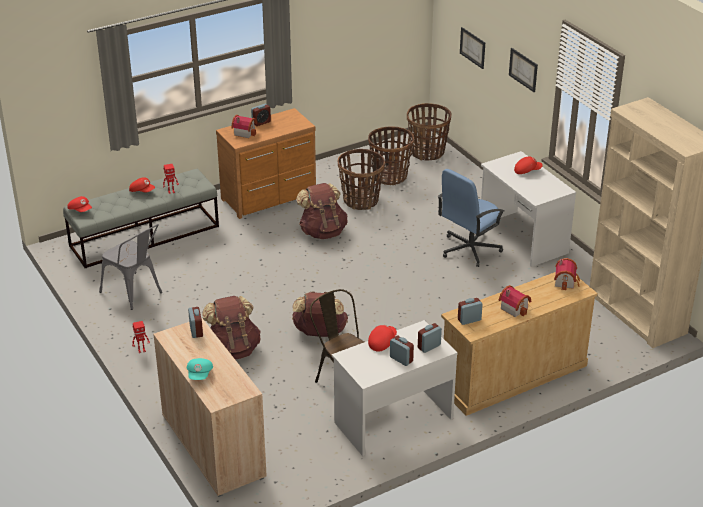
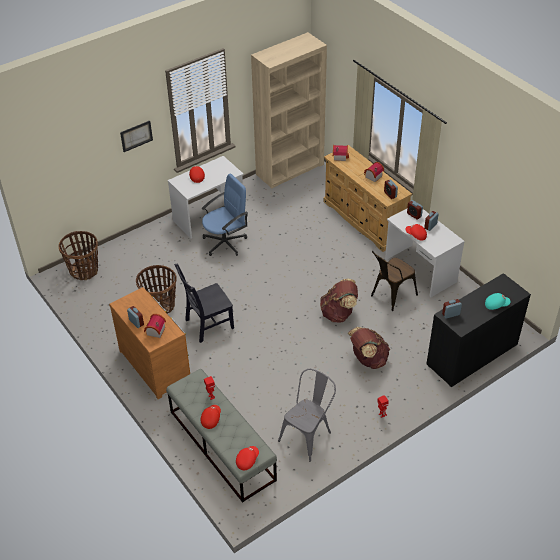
camera: 95 degrees left, 10 degrees up
(213, 446) = (471, 355): beige cabinet -> black cabinet
(322, 232) = (207, 325): brown backpack -> black chair
(390, 176) = (122, 291): basket -> none
(469, 249) = (225, 242): blue office chair -> blue office chair turned 75 degrees counterclockwise
(472, 47) = (76, 169): picture -> none

